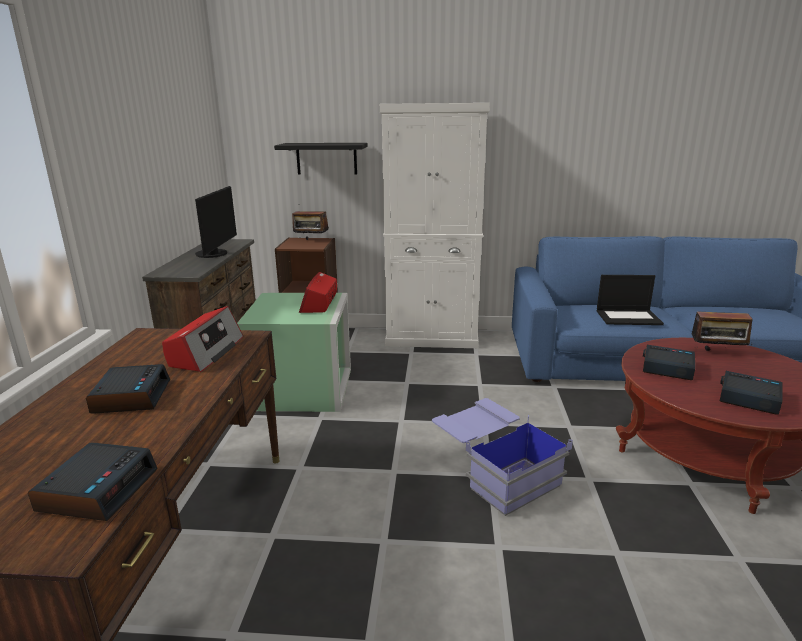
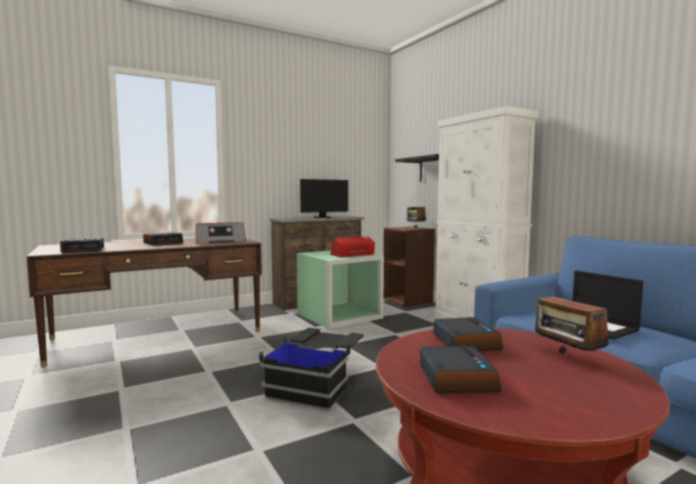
camera: 55 degrees right, 15 degrees down
(494, 472) = (317, 384): blue storage box -> black storage box

